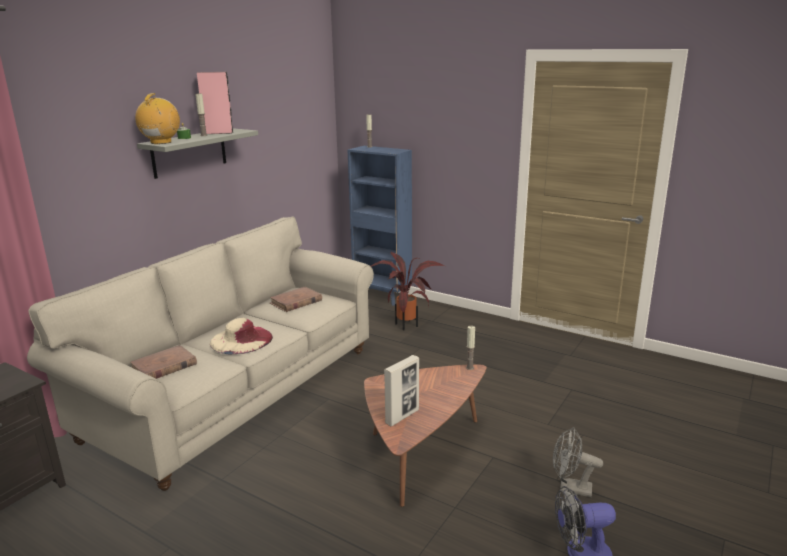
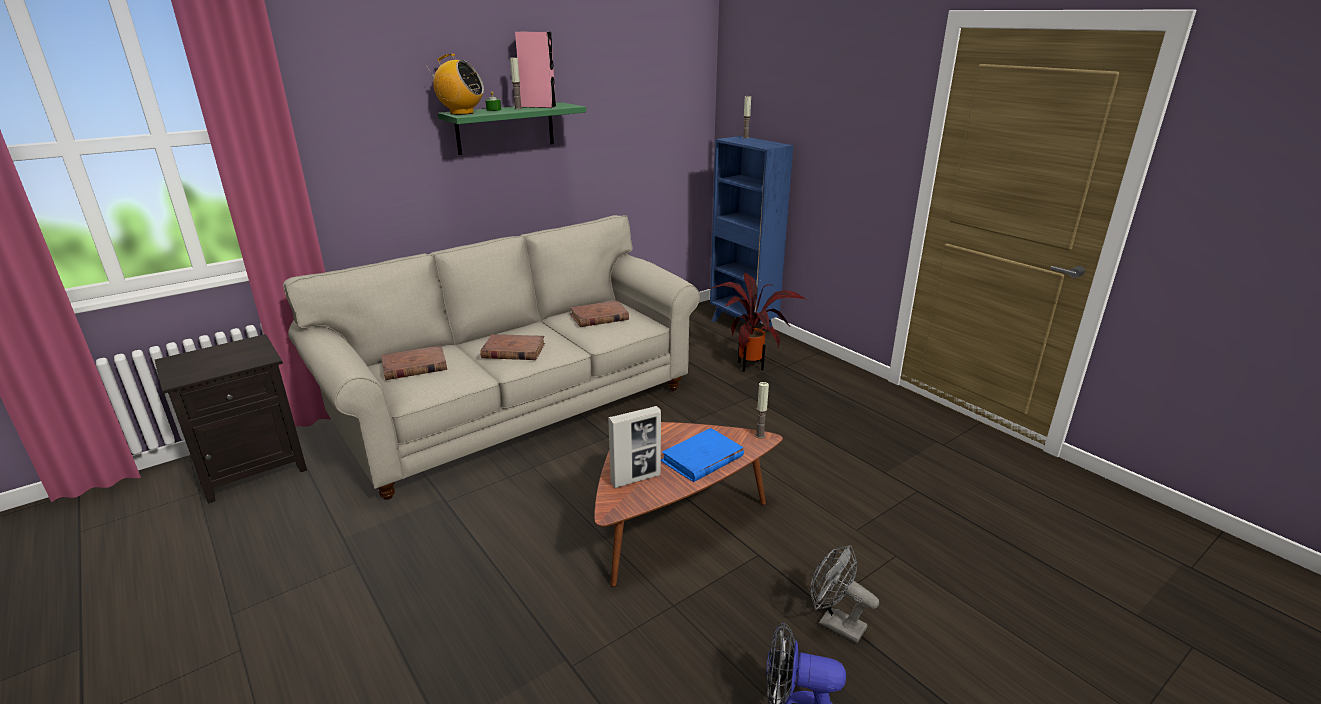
camera: 20 degrees right, 5 degrees up
(161, 142) = (461, 113): radio -> radio turned 75 degrees clockwise
(189, 153) = (505, 128): grey shelf -> green shelf
(241, 340) = (513, 351): beige hat -> brown book
(440, 392) = (702, 459): none -> blue book

